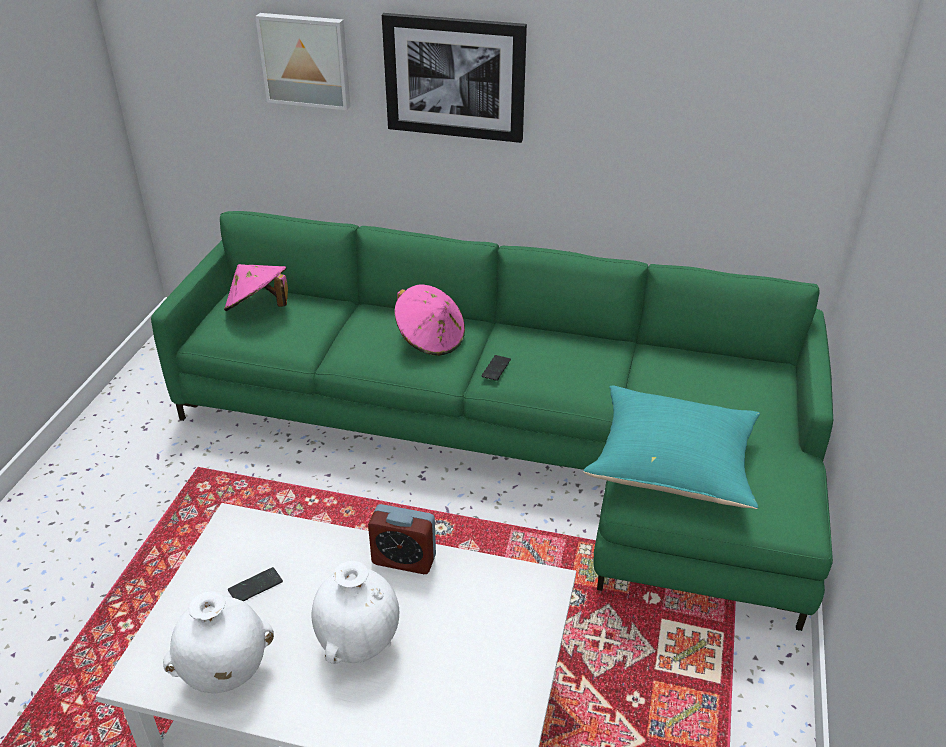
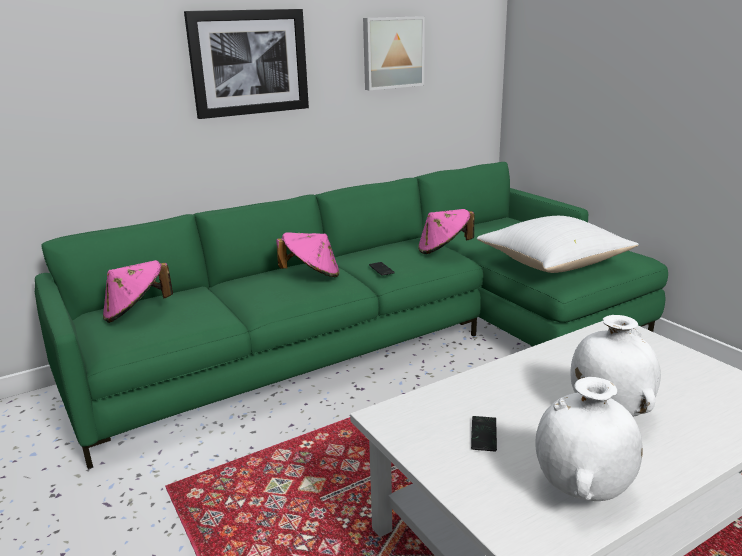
camera: 45 degrees left, 15 degrees down
(306, 60) = (109, 67): picture -> picture (392, 53)
(404, 560) = (534, 363): alarm clock -> none
(597, 377) = (443, 250): none -> pink hat
(673, 467) = (553, 264): turquoise pillow -> white pillow

